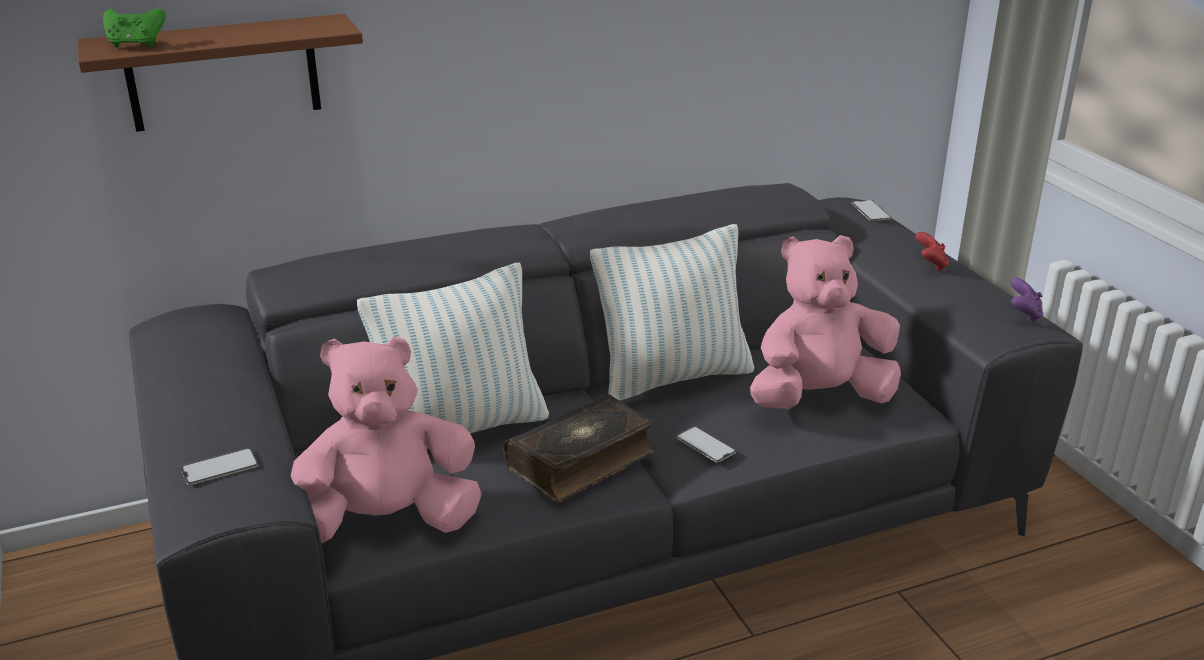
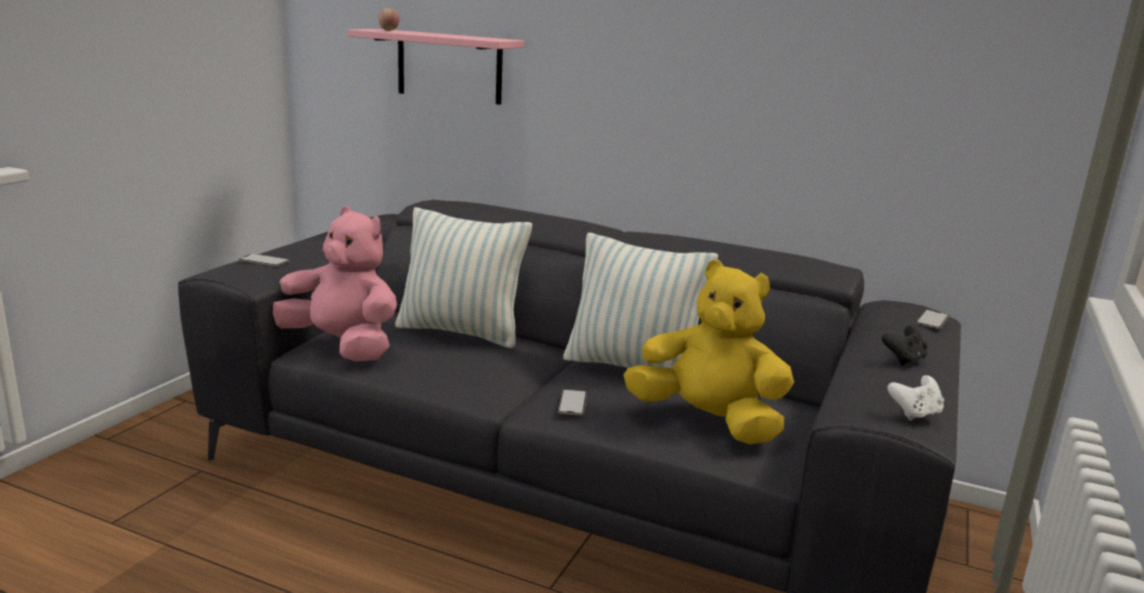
camera: 45 degrees right, 10 degrees down
(136, 45) = (389, 30): green game controller -> apple
(223, 73) = (449, 66): brown shelf -> pink shelf
(582, 461) = (484, 373): book -> none
(819, 398) = (708, 422): pink plush toy -> yellow plush toy
(930, 265) = (903, 360): red game controller -> black game controller
(1024, 314) = (915, 414): purple game controller -> white game controller

